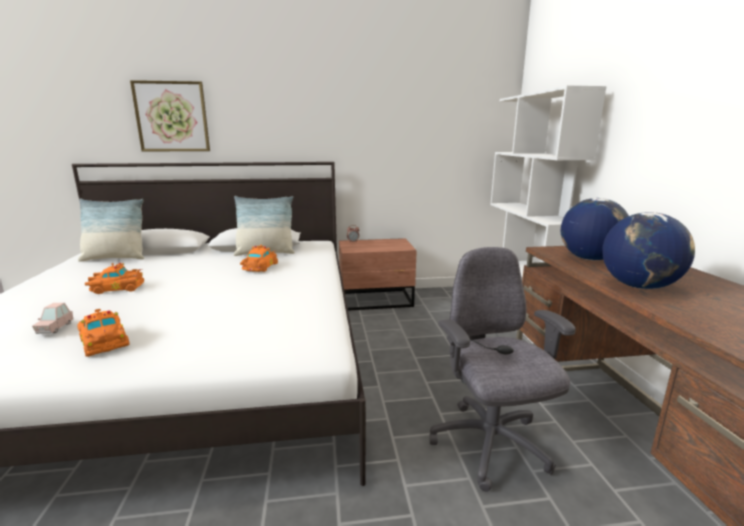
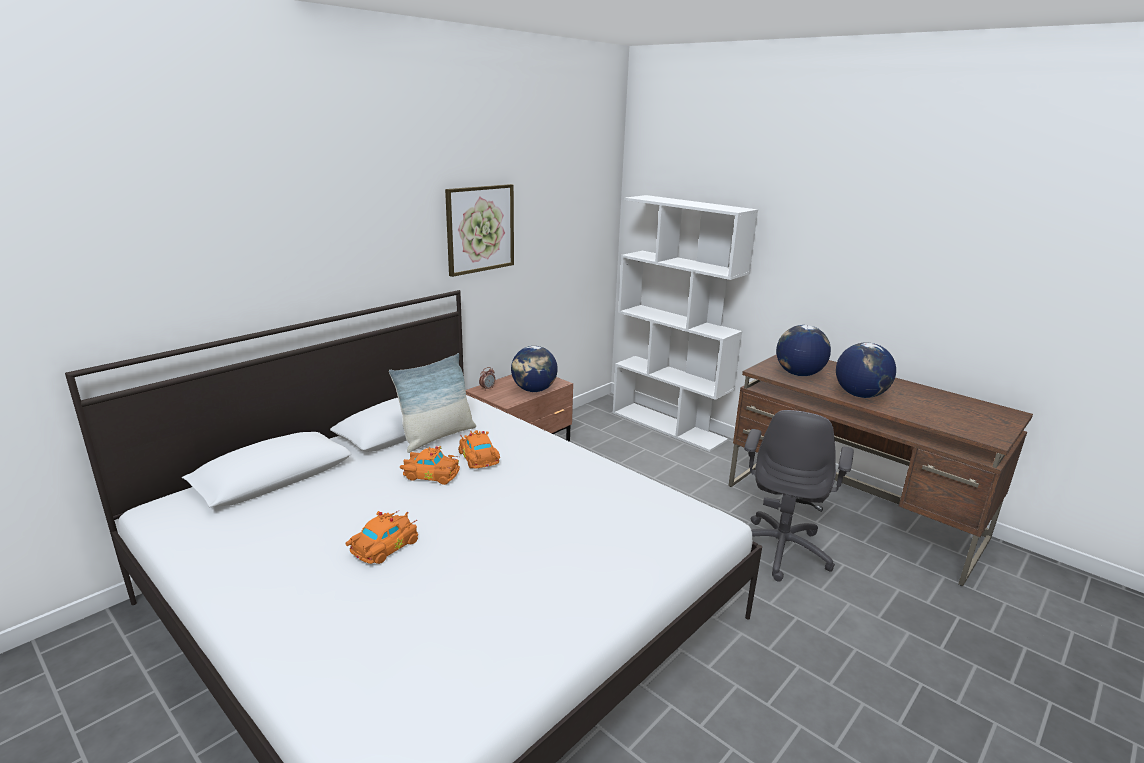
camera: 40 degrees left, 5 degrees up
(55, 328) = (457, 613): pink toy car -> none
(105, 341) = (537, 597): orange toy car -> orange toy car (430, 474)
(115, 258) = (241, 512): pillow -> none
(172, 117) = (238, 260): picture -> picture (480, 229)
(380, 248) = (534, 390): none -> globe
(490, 446) = (781, 549): grey office chair -> grey office chair turned 105 degrees counterclockwise

